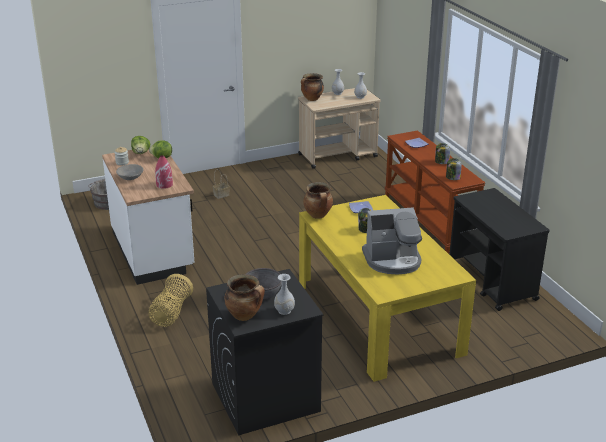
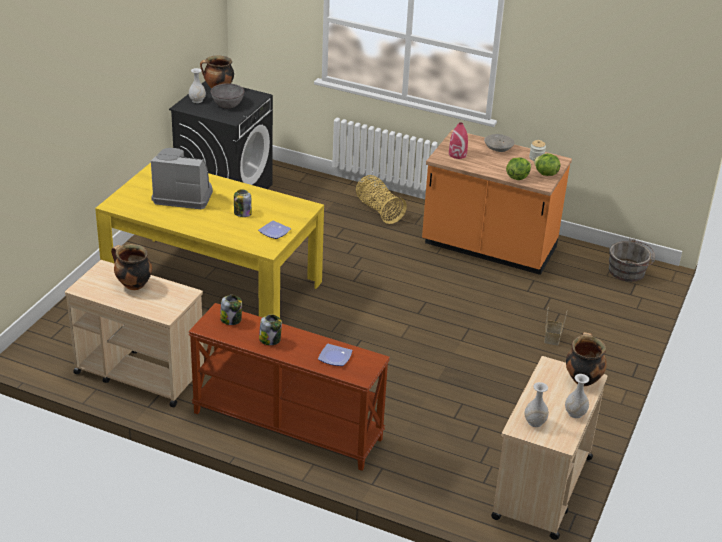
camera: 135 degrees right, 5 degrees up
(153, 251) = (488, 248): white counter -> orange counter
(318, 215) = (301, 208): cooking pot -> cooking pot (133, 285)
(392, 260) = (183, 195): coffee machine -> coffee machine turned 60 degrees clockwise
(492, 282) = (139, 373): black cart -> beige cart

